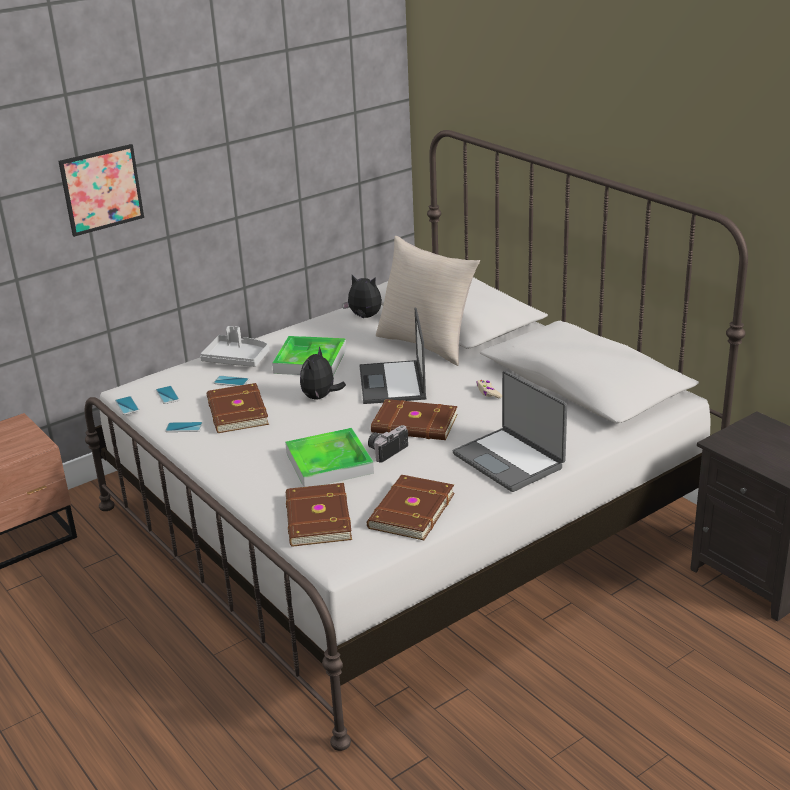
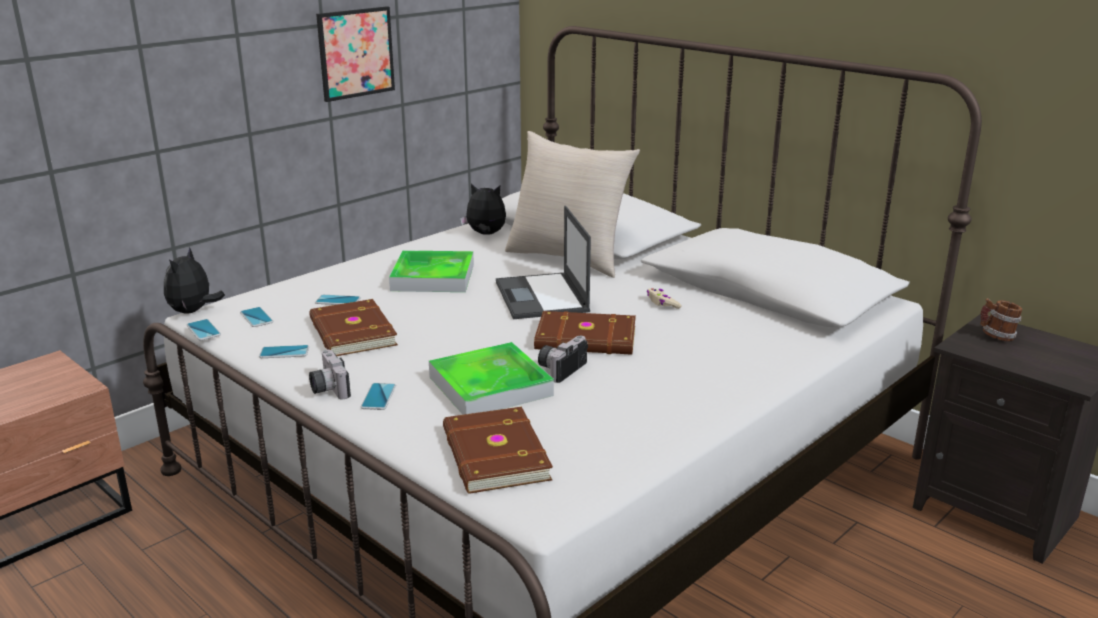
camera: 10 degrees left, 5 degrees down
(101, 189) = (167, 63): picture -> picture (356, 53)
(210, 460) = (327, 388): none -> camera
(237, 359) = (340, 278): grey tray -> none
(246, 468) = (378, 397): none -> phone
(320, 397) = (457, 314): plush toy -> plush toy (193, 311)
(409, 511) = (618, 439): brown book -> none
(510, 460) = (723, 374): laptop -> none
(755, 435) = (996, 337): none -> mug

